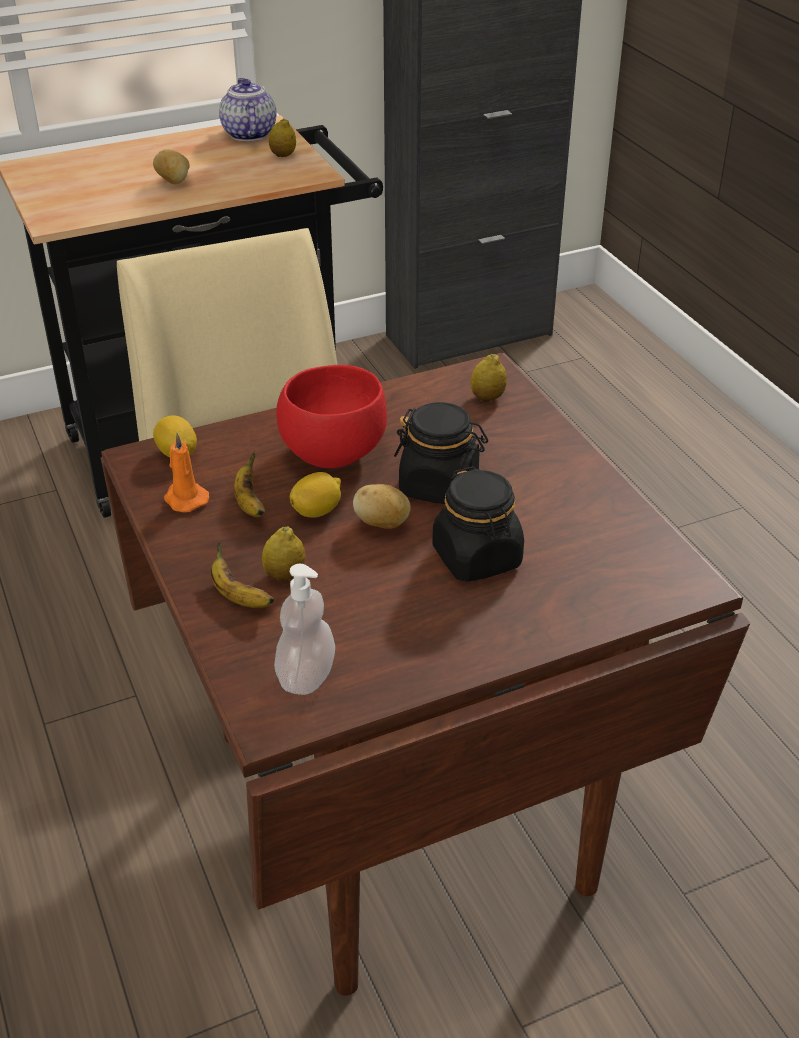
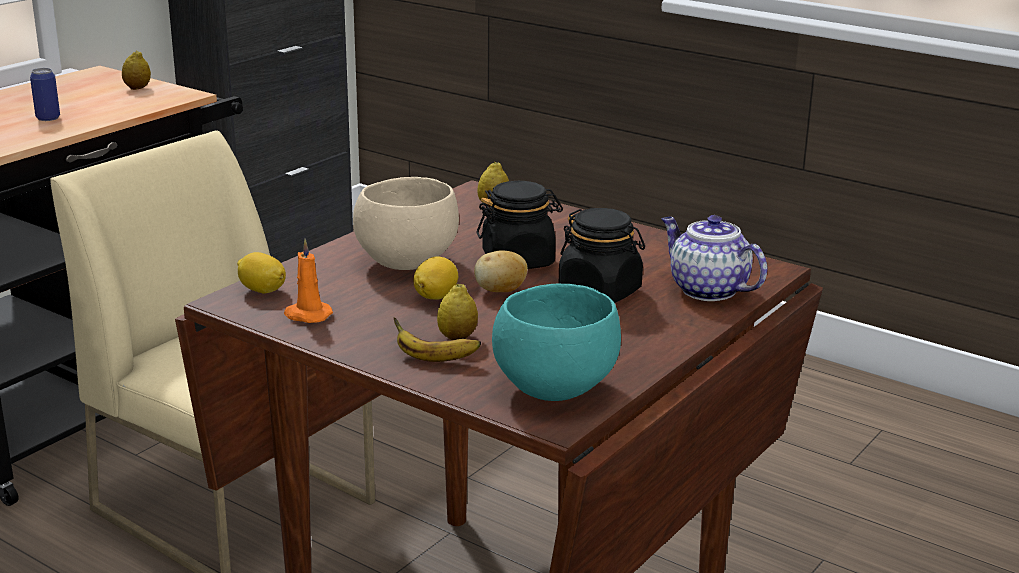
camera: 30 degrees left, 15 degrees down
(174, 182) = (48, 118): potato -> can
(248, 134) = (83, 80): teapot -> teapot (706, 290)
(249, 503) = (370, 305): banana -> none
(306, 676) = (552, 388): soap dispenser -> turquoise bowl
(331, 453) = (404, 262): red bowl -> beige bowl

